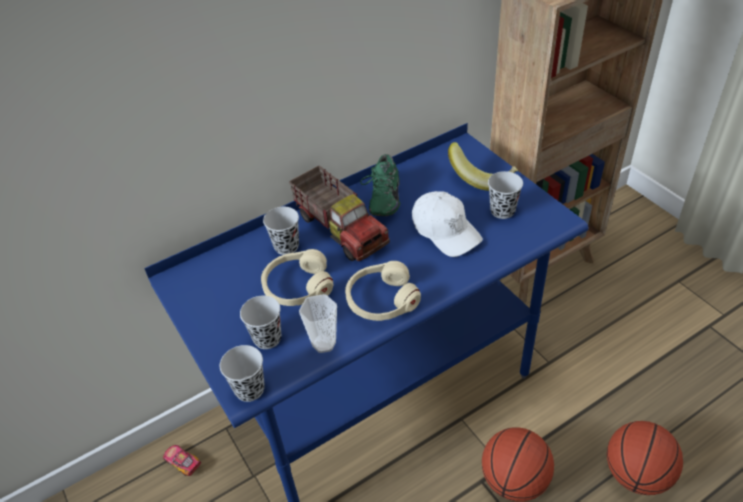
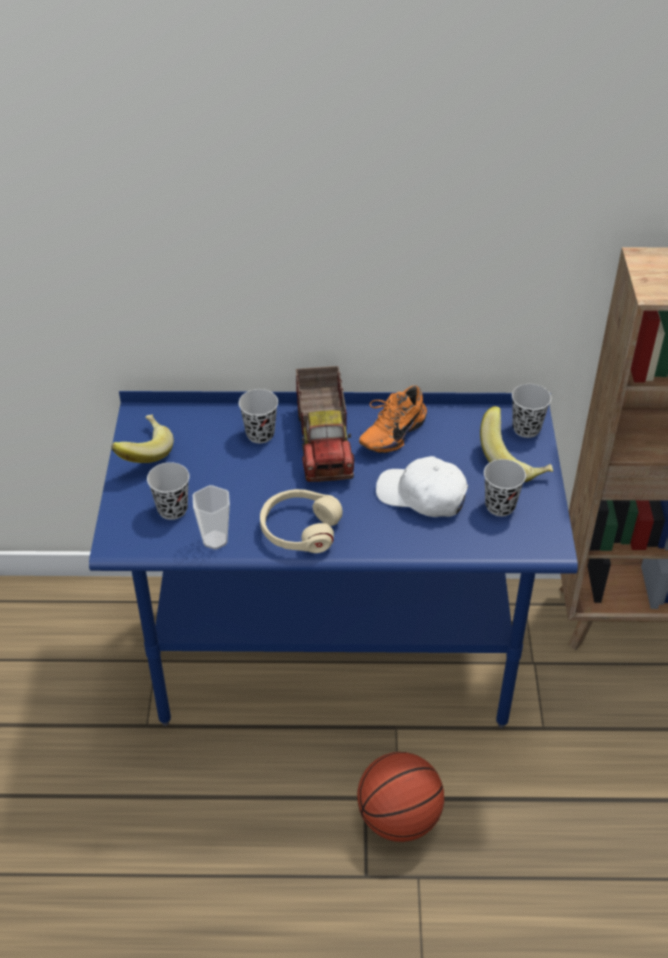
camera: 30 degrees right, 0 degrees up
(182, 462) = (102, 611): toy car -> none
(202, 307) = (142, 452): none -> banana
(249, 389) = (122, 544): black cup -> black cup (526, 428)
(297, 286) = (237, 477): beige headphones -> none
(382, 199) = (390, 433): green shoe -> orange shoe
(445, 230) = (422, 496): white cap -> white cap turned 120 degrees clockwise
(636, 474) = (536, 893): basketball -> none

